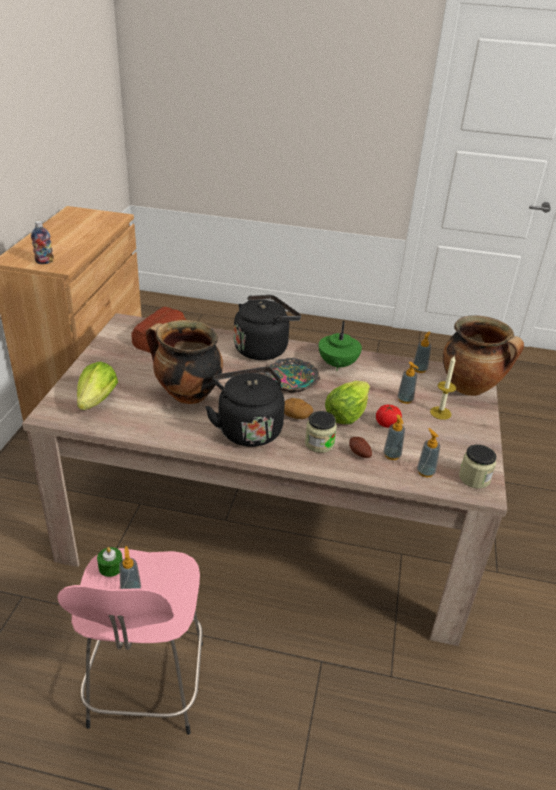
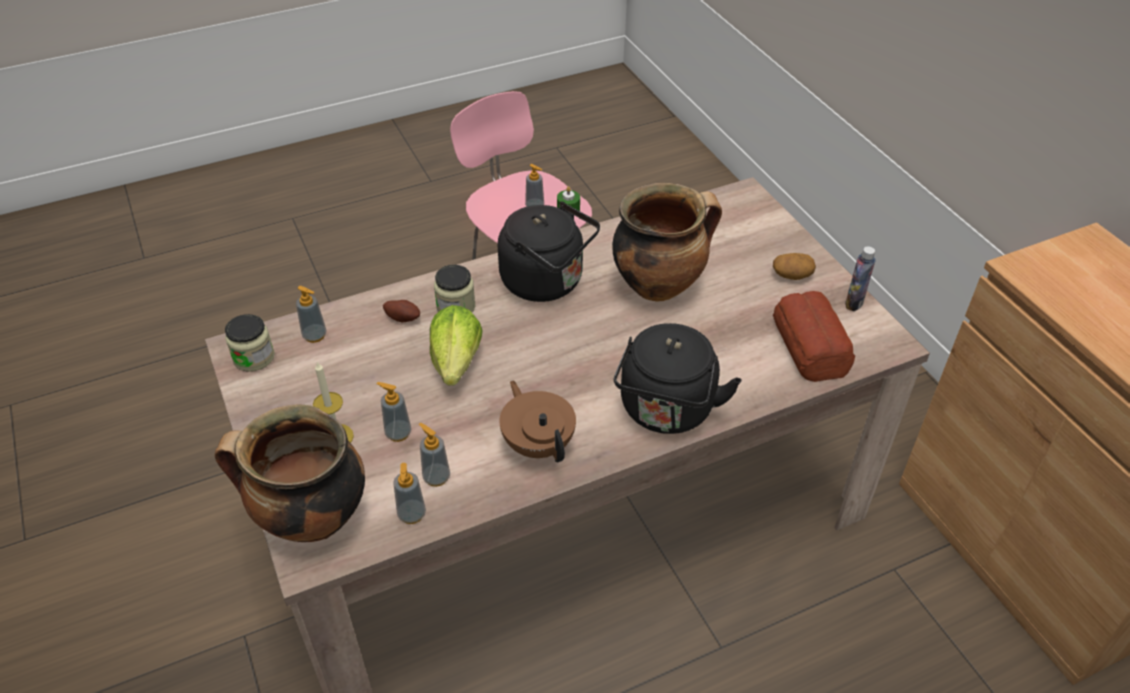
camera: 145 degrees right, 10 degrees up
(44, 262) = (1055, 262): bottle -> bottle (854, 303)
(97, 401) = (730, 229): lettuce -> none
(291, 382) = (567, 373): bowl -> none
(296, 415) = (513, 327): potato -> potato (792, 275)
(337, 365) = (538, 443): green teapot -> brown teapot
(387, 424) = (397, 377): tomato -> none
(392, 455) = (365, 336): soap dispenser -> soap dispenser (436, 477)

